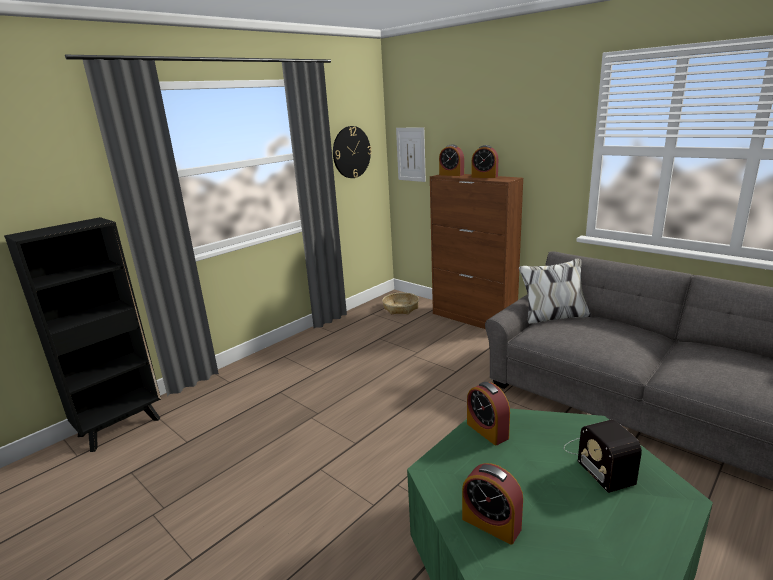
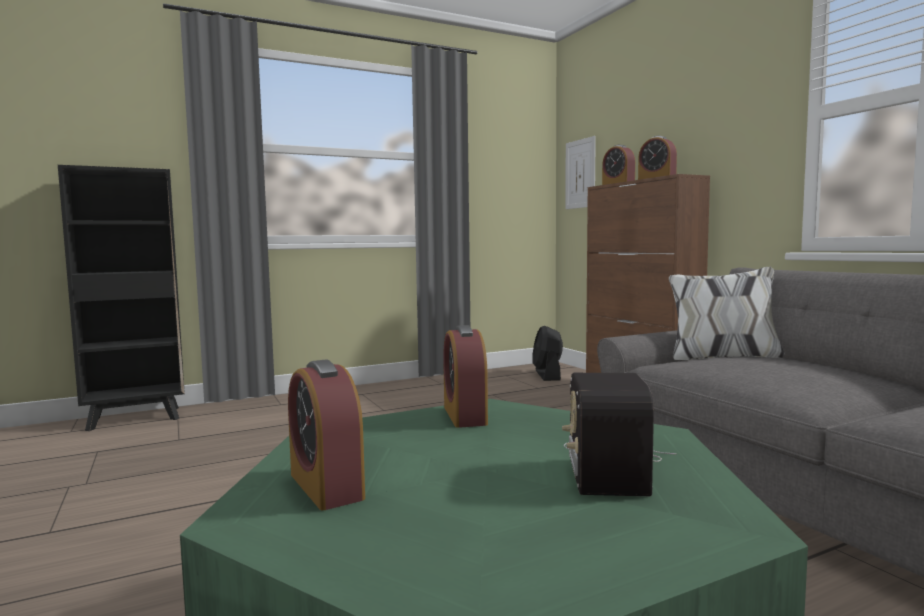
camera: 20 degrees right, 15 degrees down
(351, 152) = (502, 167): wall clock -> none
(401, 308) = (547, 375): basket -> black fan

